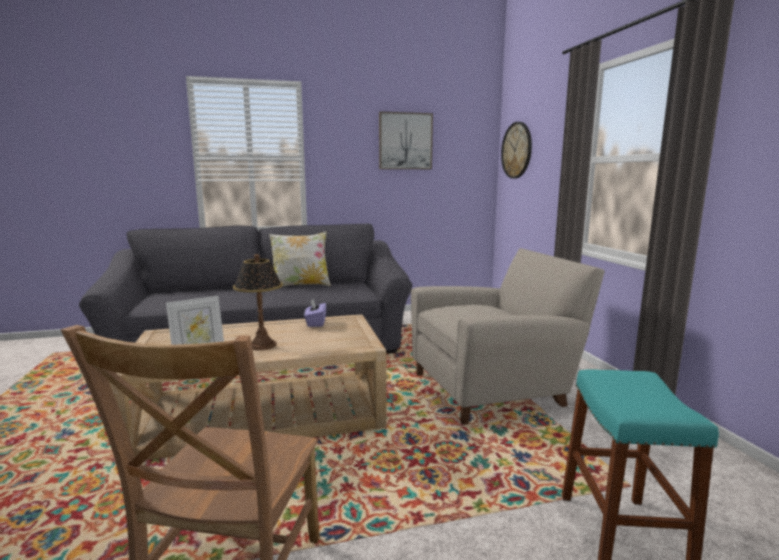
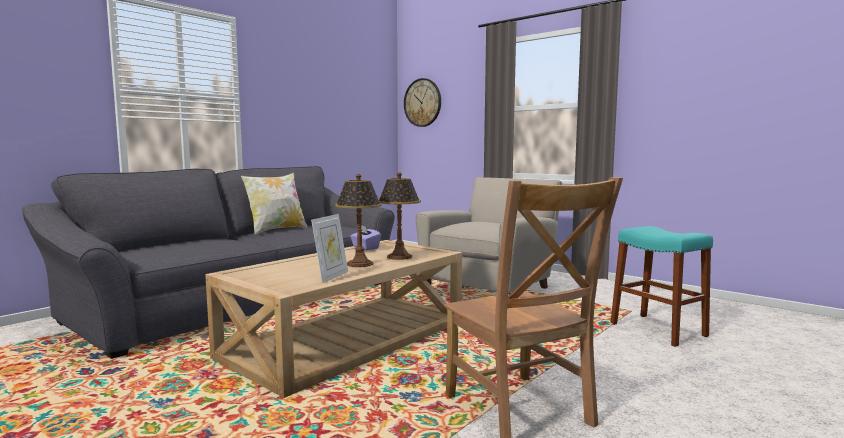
camera: 35 degrees left, 5 degrees down
(315, 343) = (399, 257): none -> table lamp
(405, 141) = (328, 88): picture -> none

